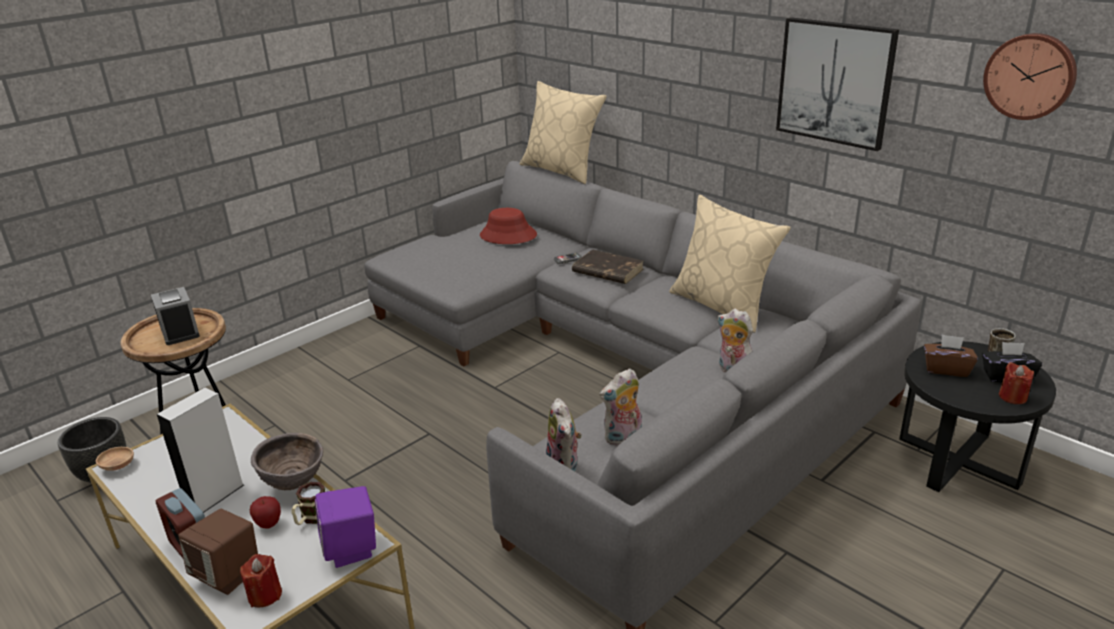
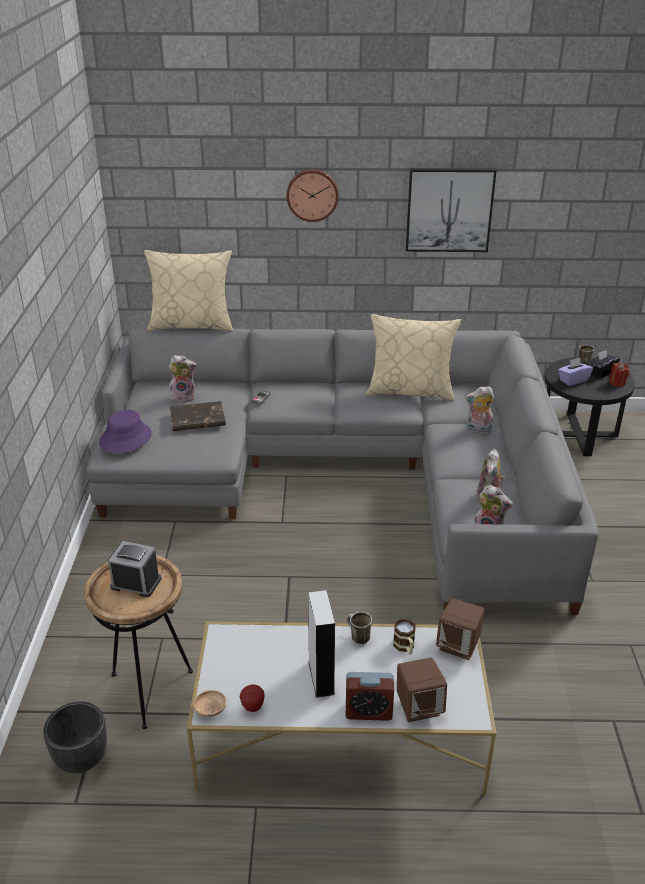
camera: 45 degrees left, 5 degrees up
(265, 595) = (459, 700): red candle -> none
(269, 524) = (387, 667): apple -> apple (253, 707)
(294, 484) = (357, 637): brown bowl -> mug
(351, 549) = (458, 645): purple speaker -> brown speaker
(415, 249) = (125, 438): none -> purple hat
(508, 236) = (184, 397): red hat -> plush toy
(607, 271) = (302, 396): brown book -> brown book (197, 420)
(946, 369) = (573, 380): brown tissue box -> purple tissue box
(1030, 76) = (583, 188): wall clock -> wall clock (312, 194)

